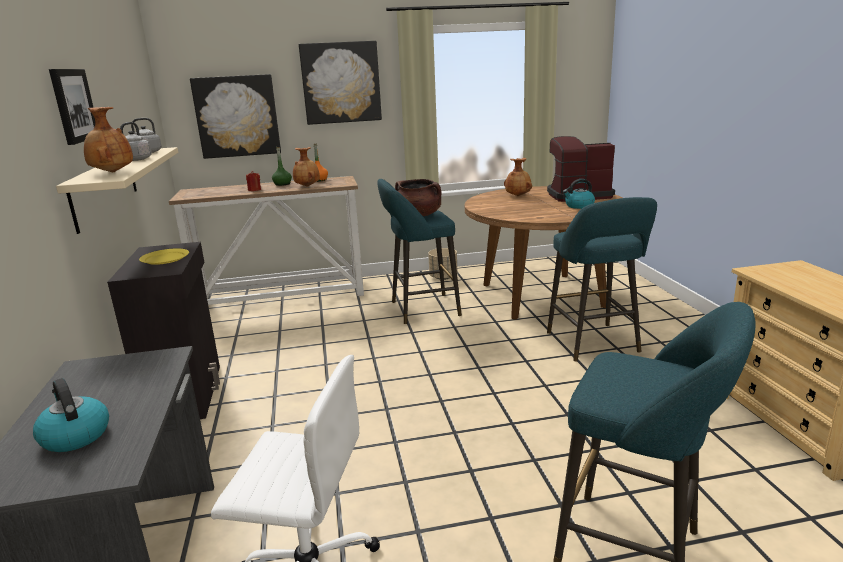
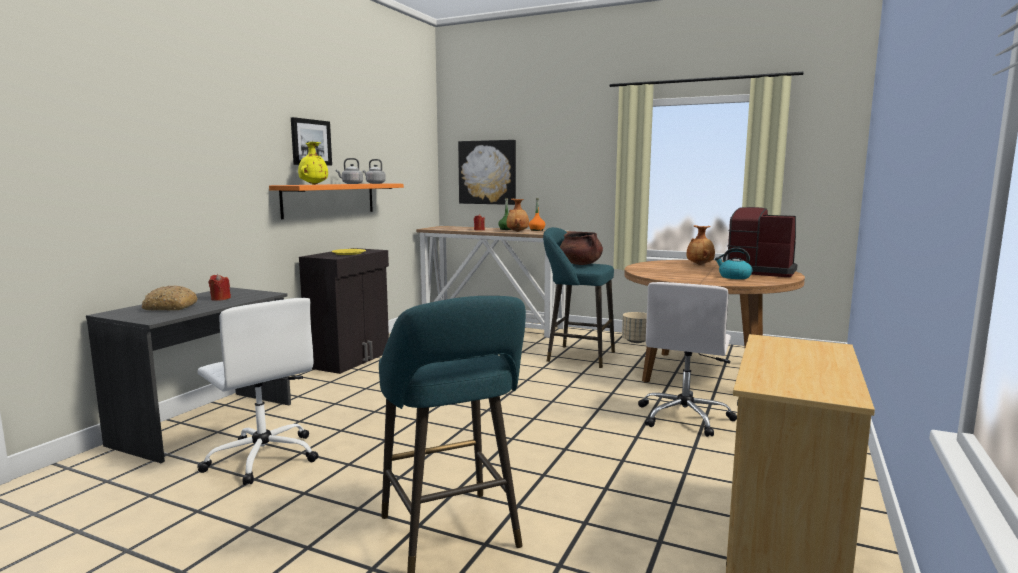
camera: 35 degrees right, 10 degrees down
(75, 436) = (170, 307): kettle -> bread
(105, 187) = (329, 199): beige shelf -> orange shelf
(111, 172) = (313, 184): brown vase -> yellow vase
(116, 388) = (220, 298): none -> red candle
(341, 83) = (569, 149): picture -> none
(594, 344) = (684, 417): turquoise stool -> white office chair

